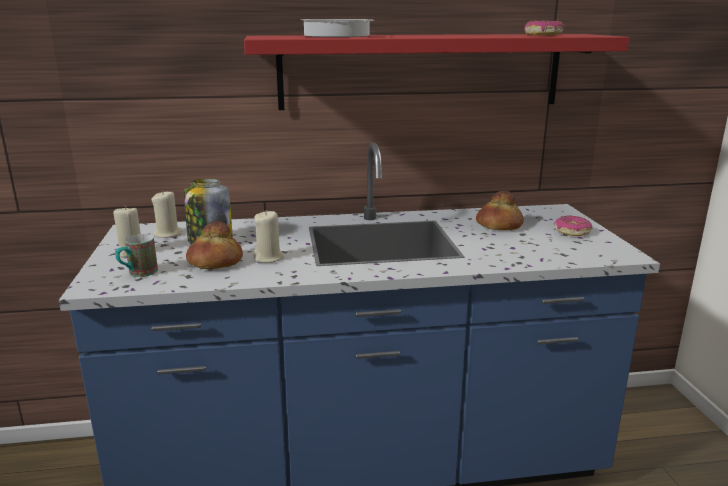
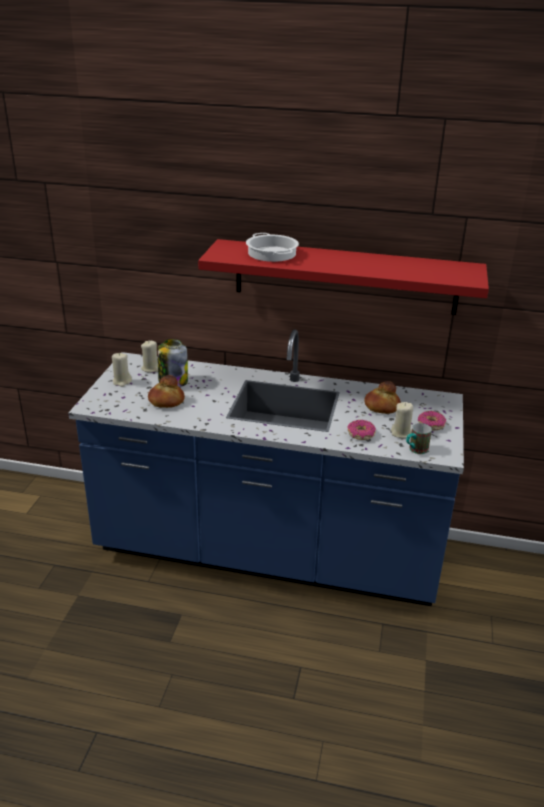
camera: 20 degrees right, 10 degrees up
(138, 274) = (117, 401): mug -> mug (415, 450)
(269, 258) = (201, 404): beige candle -> beige candle (401, 433)
(543, 35) = (426, 274): donut -> donut (361, 434)

